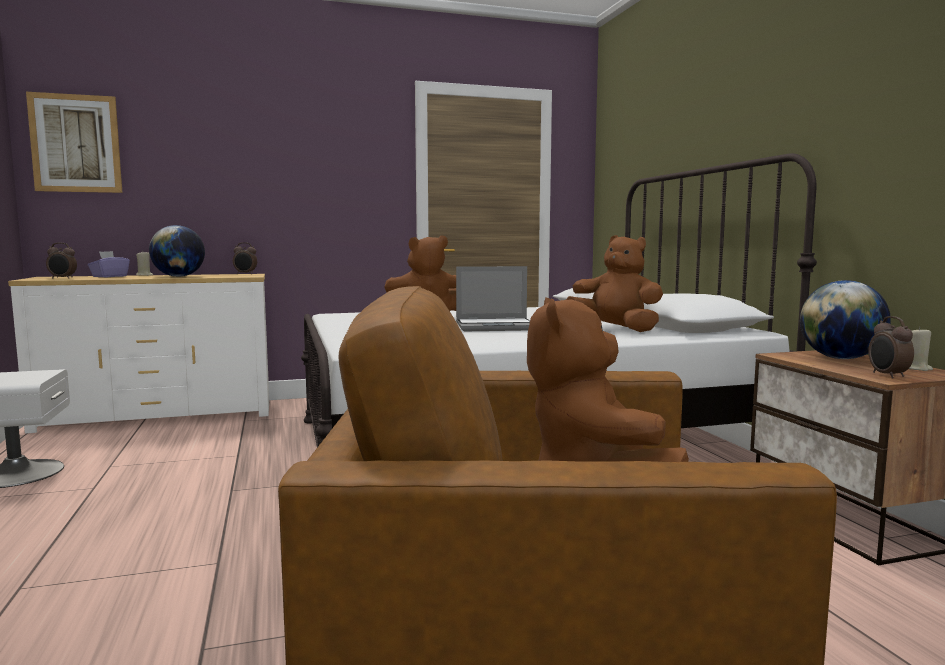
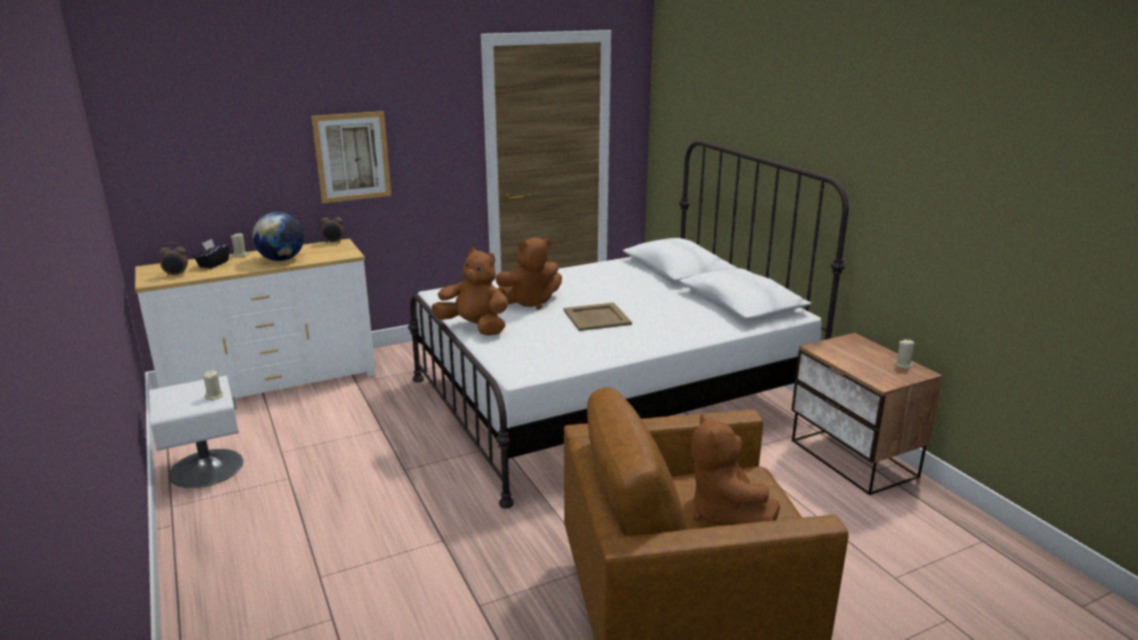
camera: 10 degrees left, 15 degrees up
(29, 379) = (214, 396): none -> beige candle
(76, 143) = (156, 132): picture -> picture (352, 157)
(109, 276) = (213, 264): purple tissue box -> black tissue box
(496, 327) = (597, 317): laptop -> beige tray
(615, 329) = (692, 316): brown plush toy -> brown plush toy (474, 327)
(840, 358) = (856, 351): globe -> none
(887, 375) = (884, 378): alarm clock -> none

